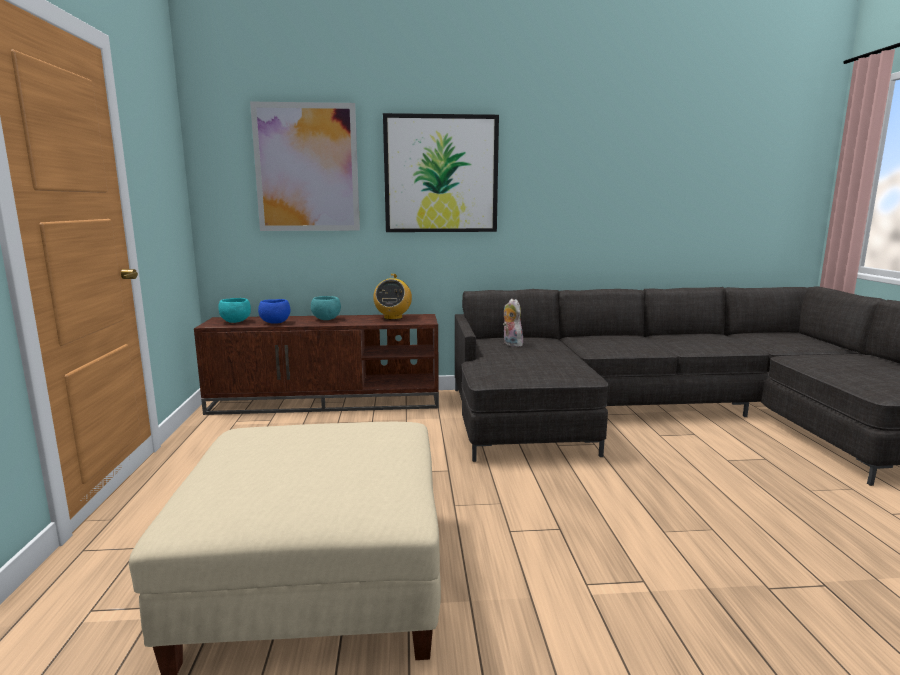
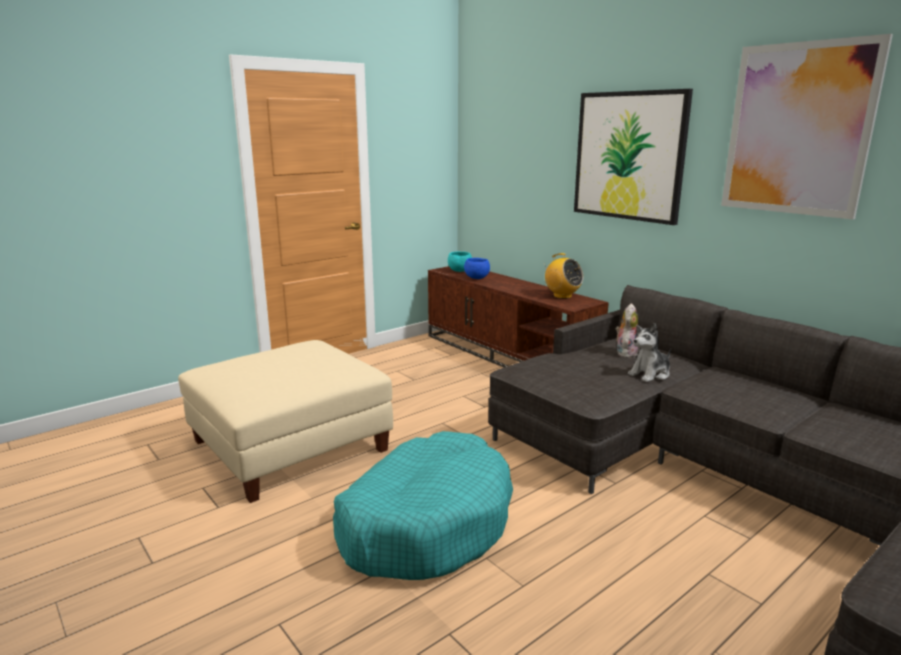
camera: 55 degrees right, 5 degrees up
(307, 168) = (526, 146): picture -> picture (798, 129)
(326, 319) = (514, 284): turquoise bowl -> none
(393, 317) = (562, 296): radio -> radio turned 105 degrees counterclockwise
(558, 351) = (650, 374): none -> plush toy
(586, 542) = (425, 523): none -> turquoise dog bed

